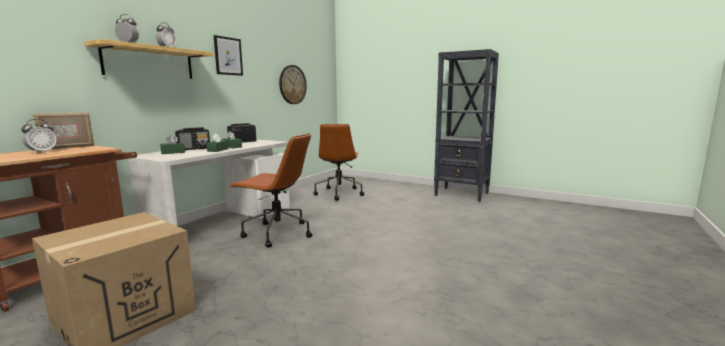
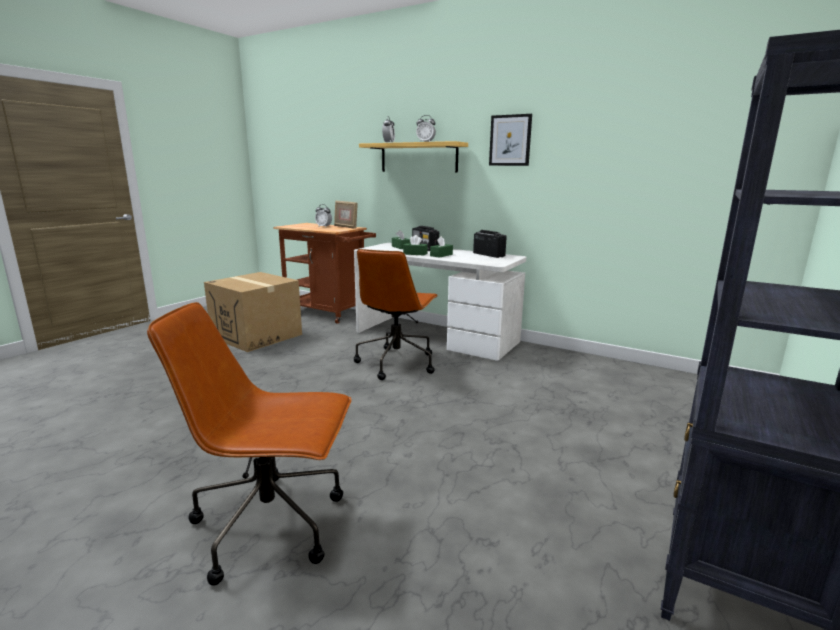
camera: 90 degrees right, 5 degrees up
(292, 84) = (641, 177): wall clock -> none
(339, 193) = (601, 392): brown office chair -> brown office chair (272, 524)

